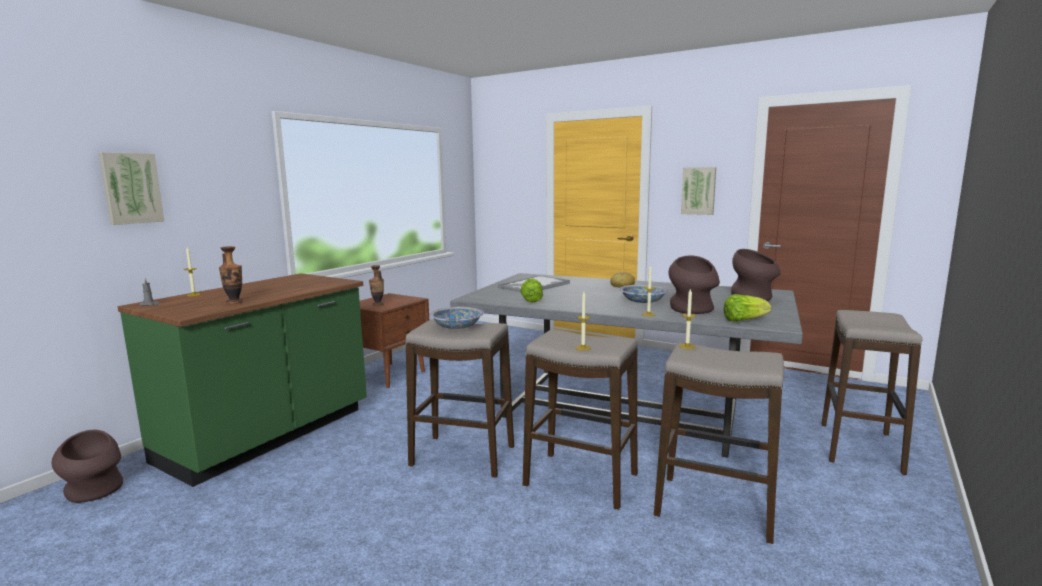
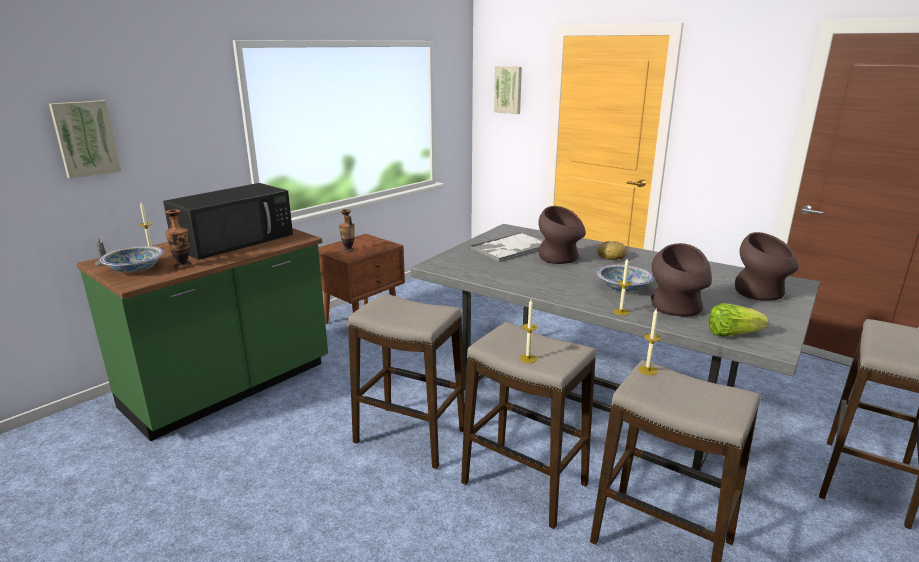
camera: 10 degrees right, 10 degrees up
(95, 493) = (67, 437): brown vase -> brown vase (559, 259)
(278, 285) = (235, 240): none -> black microwave
(457, 327) = (404, 309): bowl -> bowl (135, 269)
(531, 300) = (498, 273): lettuce -> none
(698, 191) = (729, 134): picture -> picture (508, 90)

